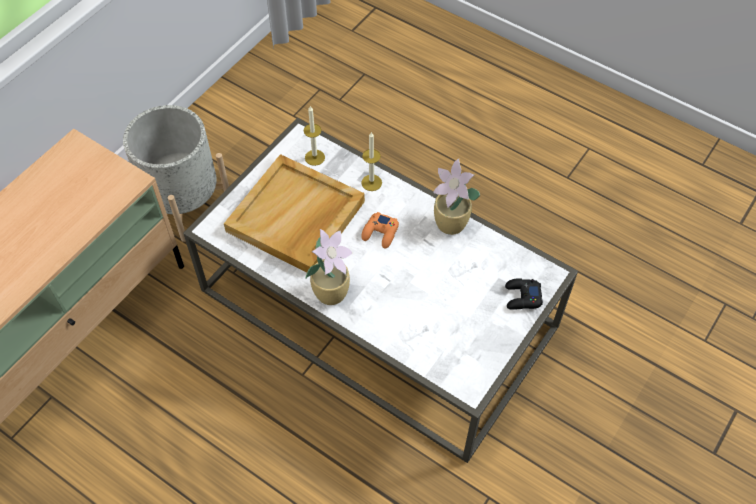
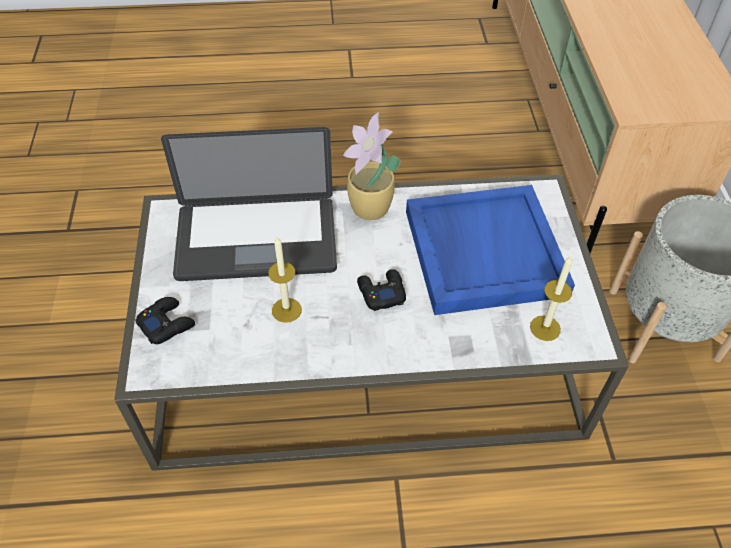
camera: 140 degrees right, 5 degrees down
(296, 217) = (482, 251): beige tray -> blue tray
(371, 182) = (450, 342): candle -> candle (286, 310)
(380, 233) = (381, 292): orange game controller -> black game controller
(425, 320) = (256, 240): none -> laptop
(451, 225) = (311, 353): potted plant -> none

